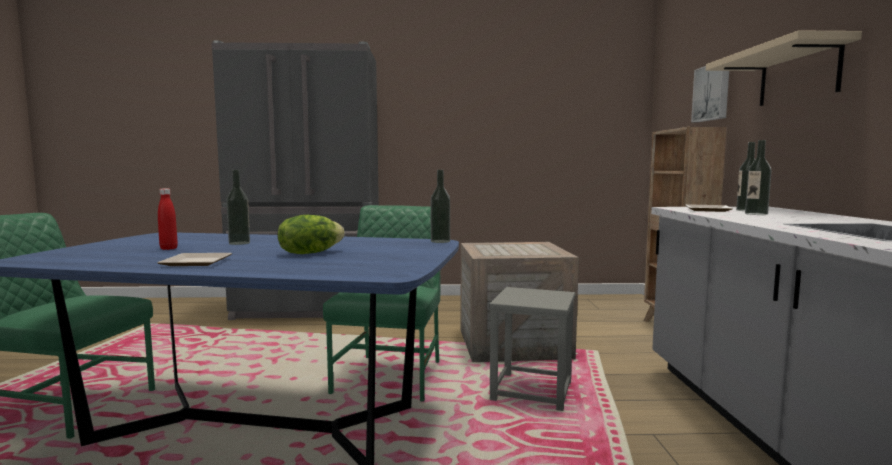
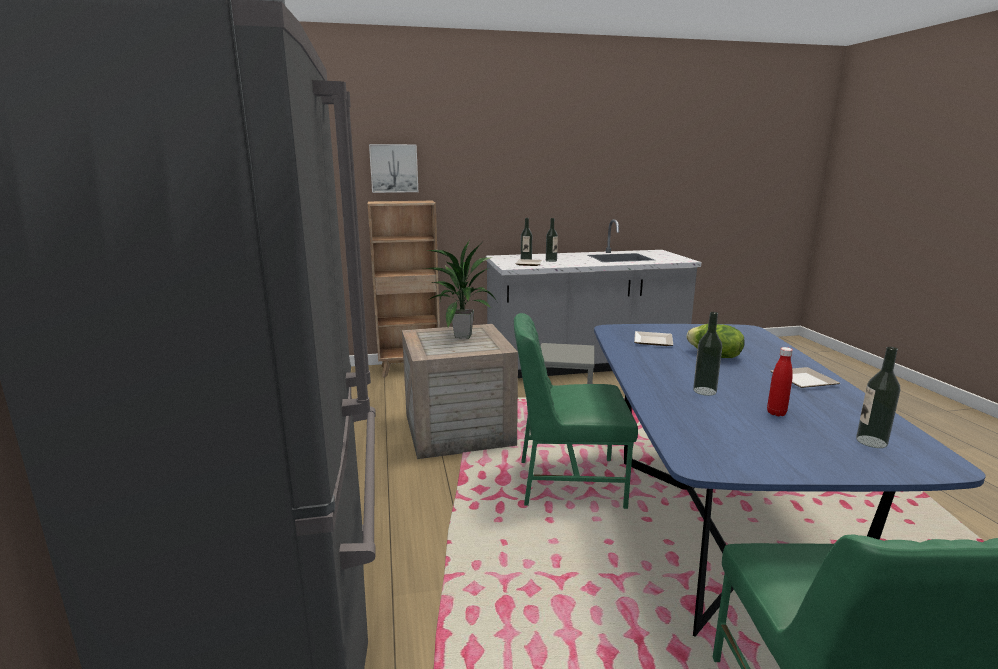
camera: 100 degrees left, 10 degrees up
(380, 245) = (651, 341): none -> plate
(440, 241) = (611, 328): bottle -> bottle (871, 441)
(528, 250) = (462, 336): none -> potted plant
(798, 74) = (496, 170): beige shelf -> none

